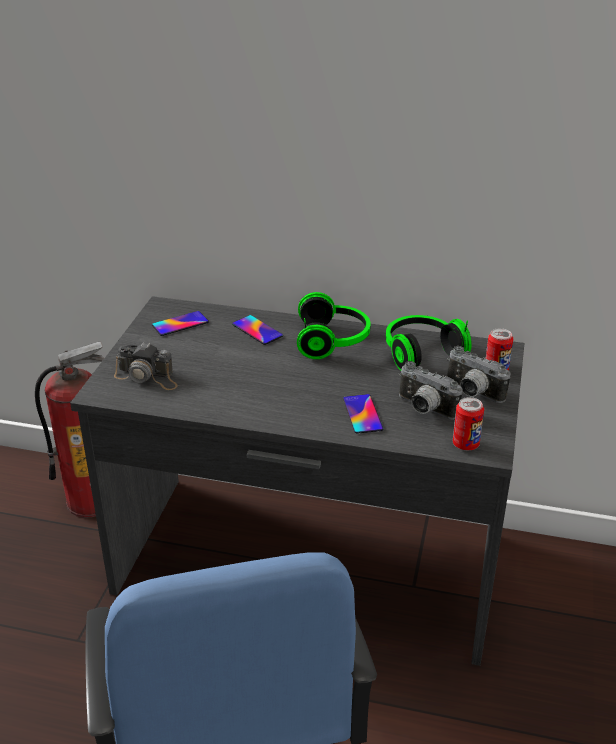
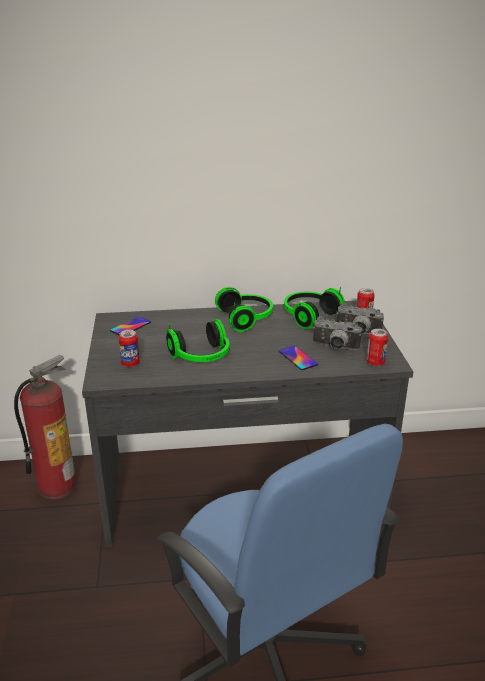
camera: 20 degrees left, 5 degrees down
(147, 377) = (130, 364): camera -> can
(239, 386) = (202, 357): none -> headphones
(257, 330) = (189, 321): phone -> none

